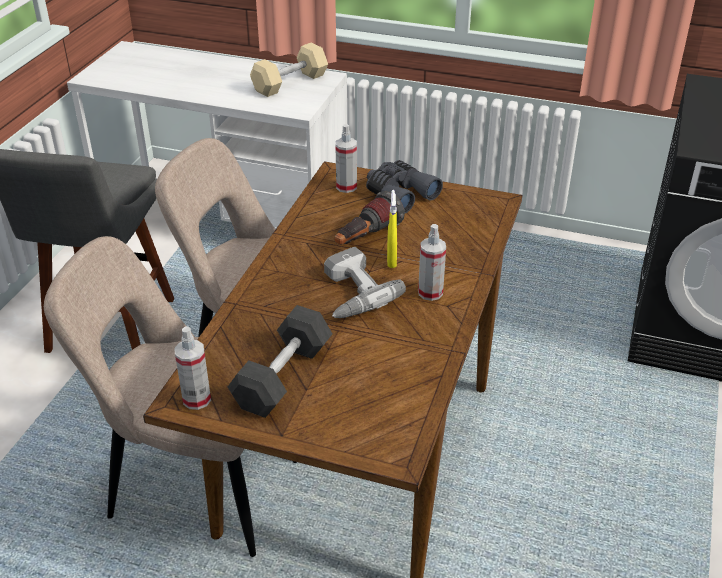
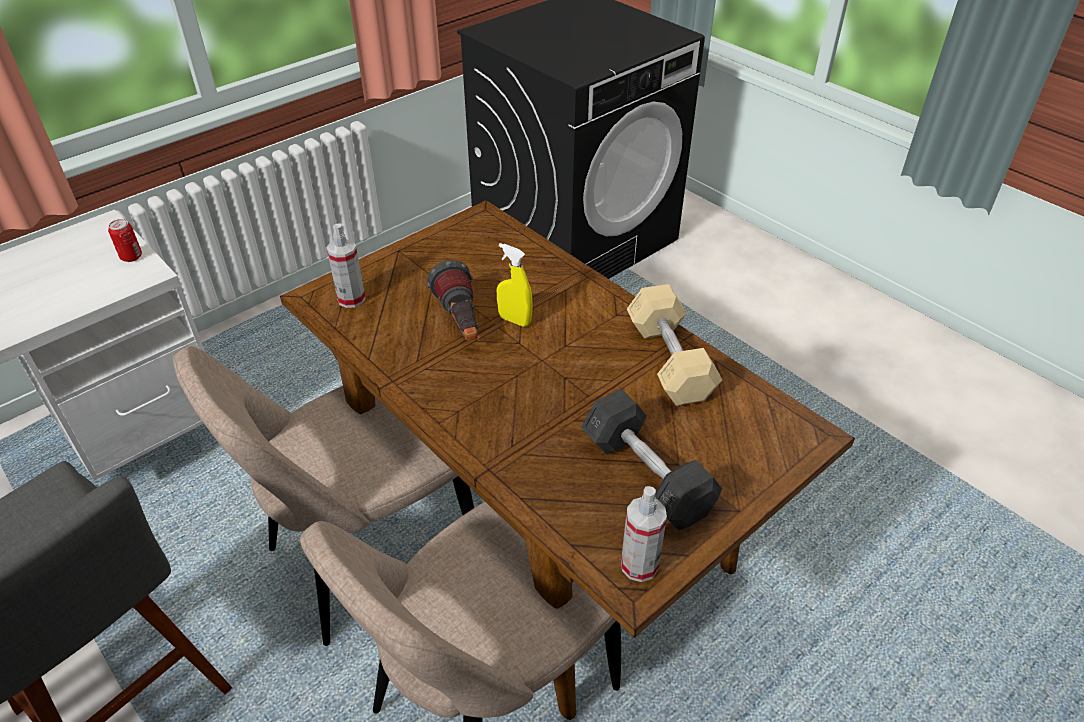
camera: 60 degrees left, 5 degrees up
(290, 83) = (71, 257): beige dumbbell -> beige dumbbell (669, 361)
(309, 99) = (131, 257): none -> can
(350, 293) = (545, 370): power drill -> none
(399, 194) = (405, 269): grey binoculars -> none
(430, 292) = (588, 317): spray bottle -> none

